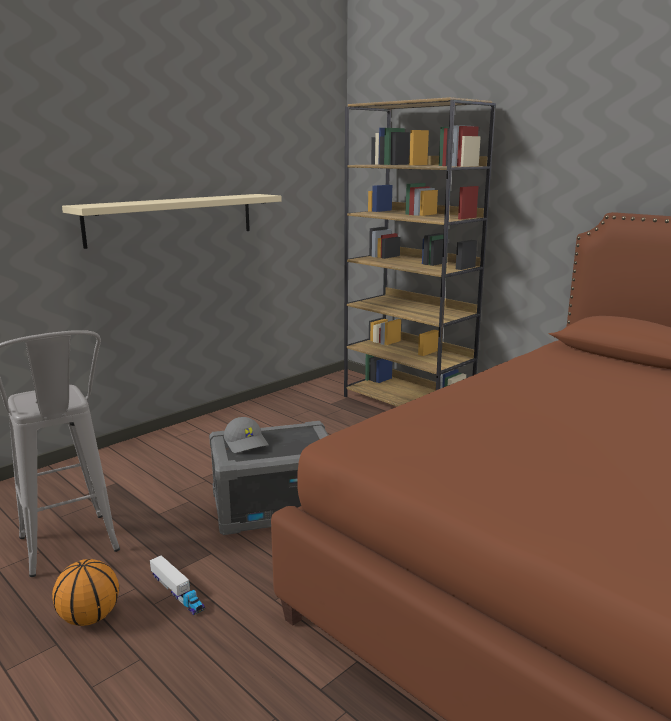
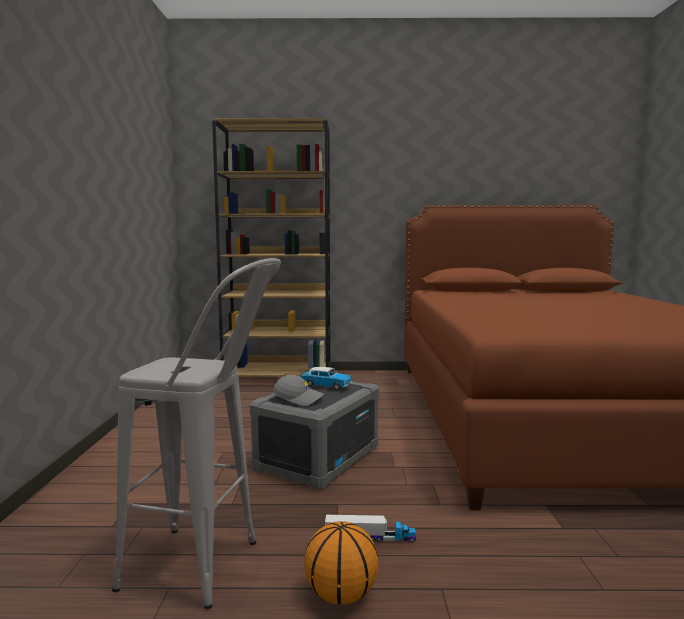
camera: 45 degrees left, 10 degrees down
(172, 219) = (87, 204): beige shelf -> none
(297, 437) = (326, 386): none -> toy car

